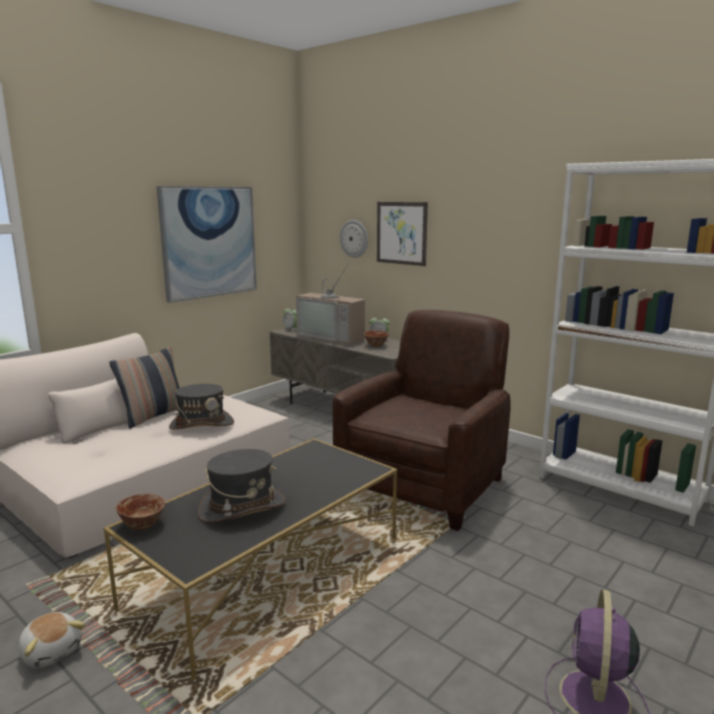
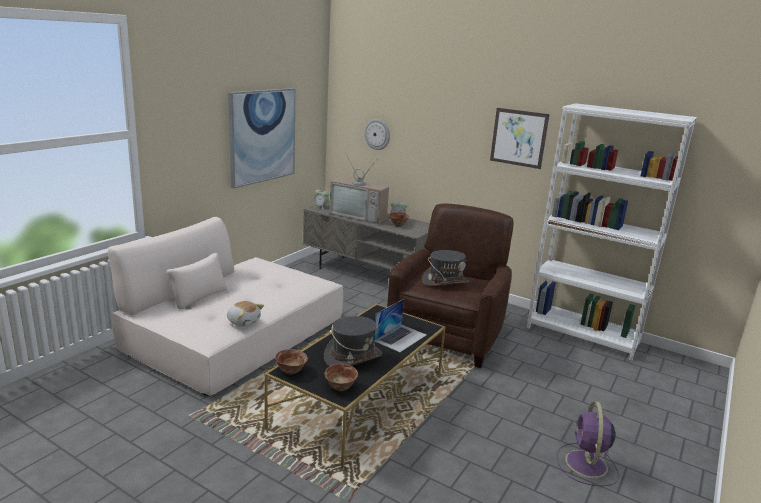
camera: 10 degrees left, 5 degrees up
(52, 650) = (236, 456): plush toy -> plush toy (243, 321)
(154, 416) = (239, 285): pillow -> none
(199, 552) = (340, 387): none -> bowl
(202, 424) = (282, 292): grey hat -> grey hat (445, 281)
(324, 482) = (400, 337): none -> laptop
(401, 233) = (420, 134): picture -> picture (518, 138)

